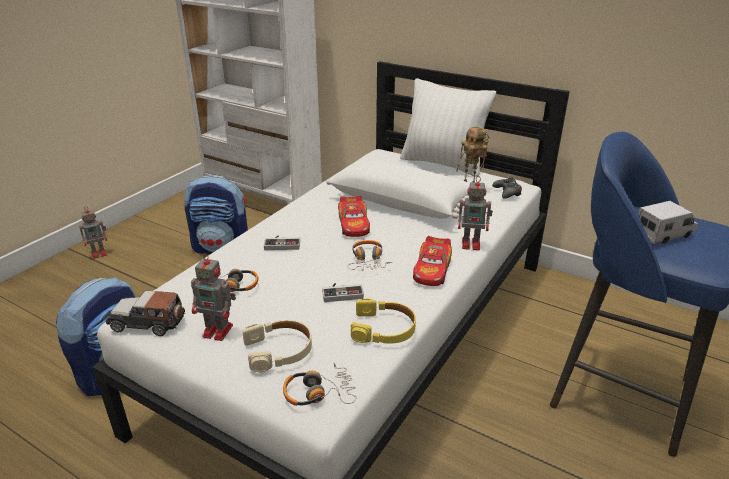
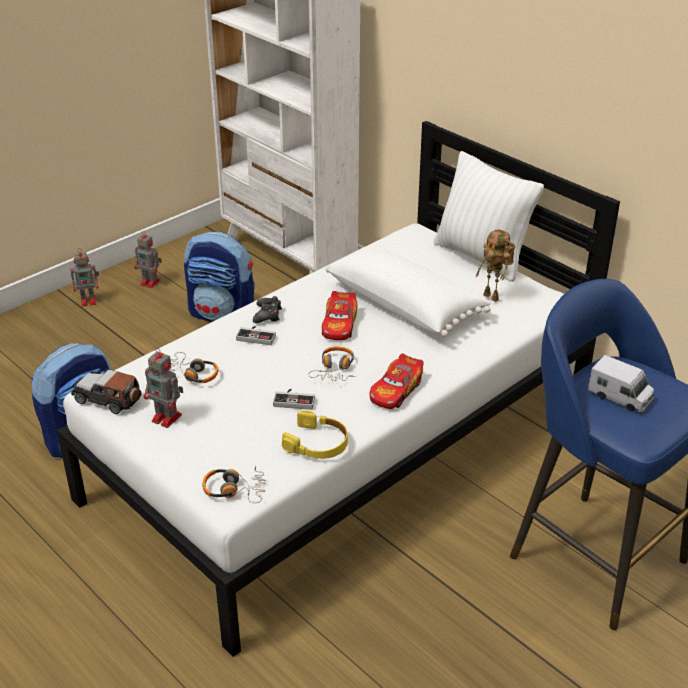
camera: 15 degrees right, 5 degrees up
(279, 350) = (214, 446): beige headphones -> none
(472, 244) = (455, 368): toy robot -> toy robot (151, 283)
(507, 192) = (533, 309): black game controller -> black game controller (267, 315)
(663, 234) = (620, 397): toy truck -> toy truck turned 45 degrees clockwise

